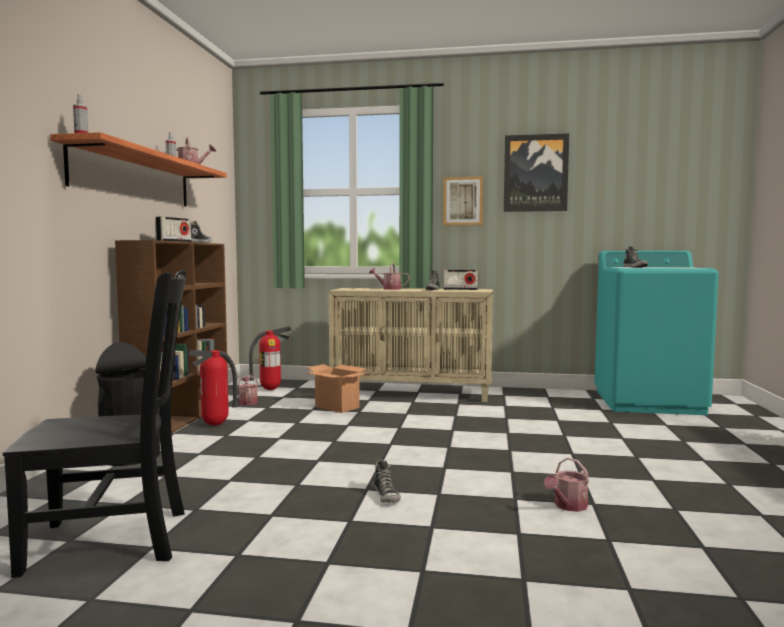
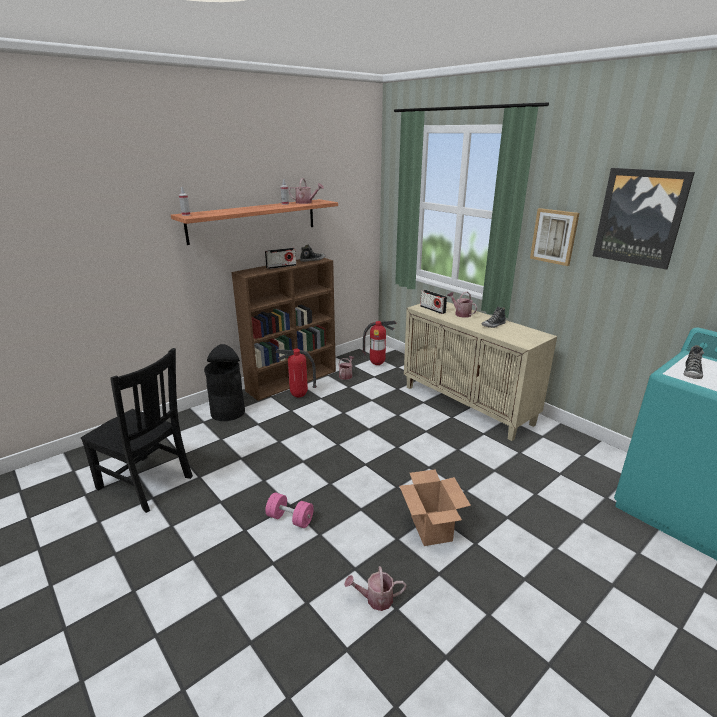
camera: 40 degrees right, 20 degrees up
(337, 407) = (390, 403): cardboard box -> cardboard box (431, 528)
(386, 496) = (290, 519): shoe -> pink dumbbell
(460, 289) = (518, 332): radio -> radio (432, 309)

